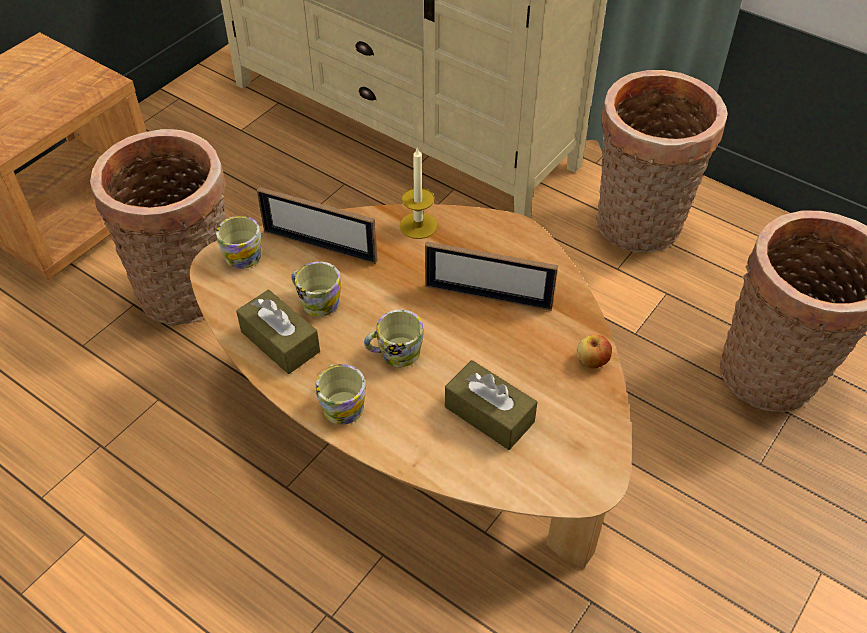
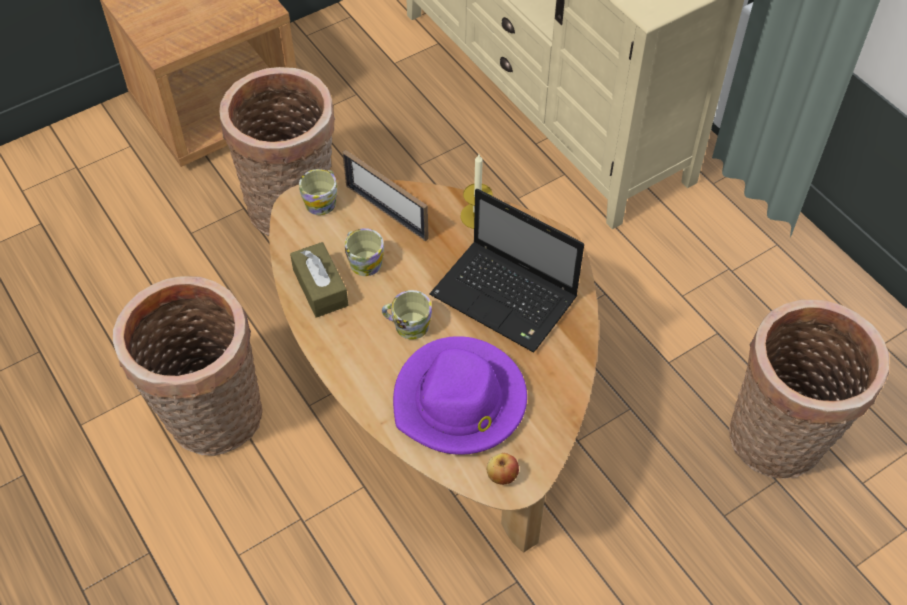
camera: 20 degrees right, 5 degrees up
(341, 403) = (347, 354): mug -> none
(488, 296) = (506, 298): picture frame -> laptop
(489, 414) = (460, 400): brown tissue box -> purple hat
(592, 361) = (567, 382): apple -> apple (502, 476)
(638, 228) = (721, 261): basket -> basket (211, 421)

